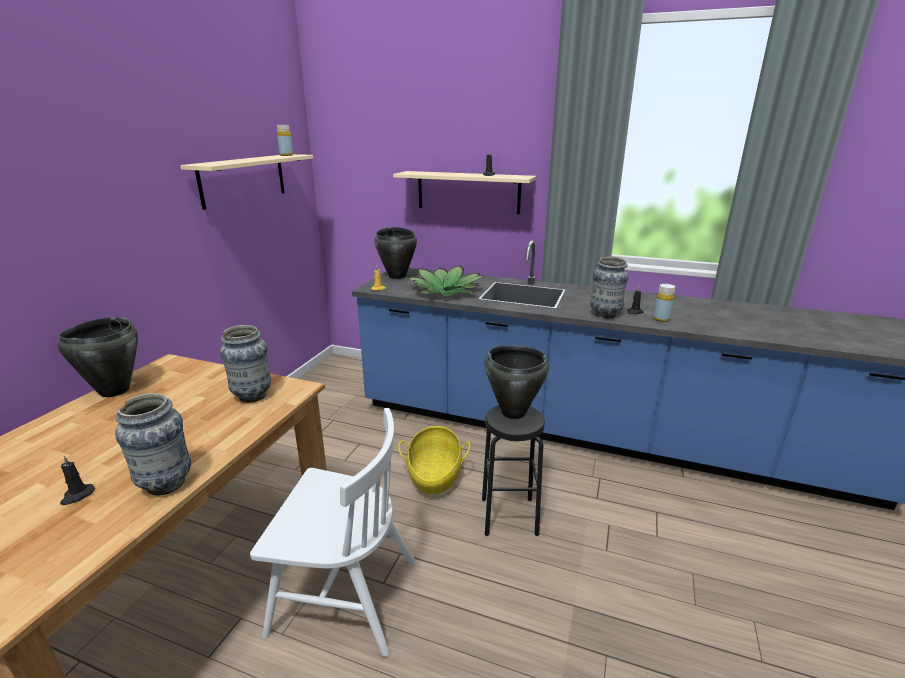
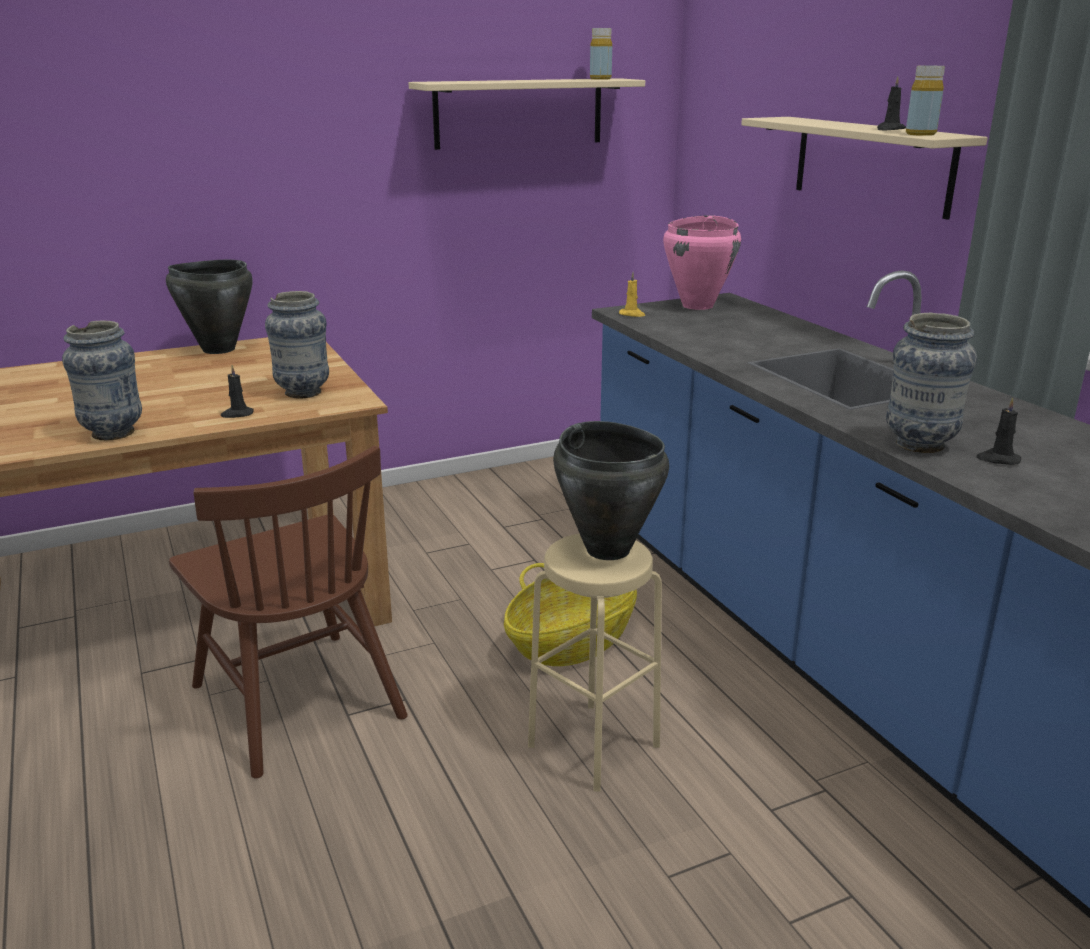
camera: 45 degrees right, 0 degrees up
(77, 495) = (58, 416): black candle -> black candle (237, 414)
(344, 596) = (298, 700): white chair -> brown chair
(397, 276) = (698, 306): black cooking pot -> pink cooking pot
(446, 291) = (724, 340): potted plant -> none
(509, 516) = (594, 745): black stool -> beige stool
(661, 319) = (1030, 486): yellow bottle -> yellow bottle (920, 134)

